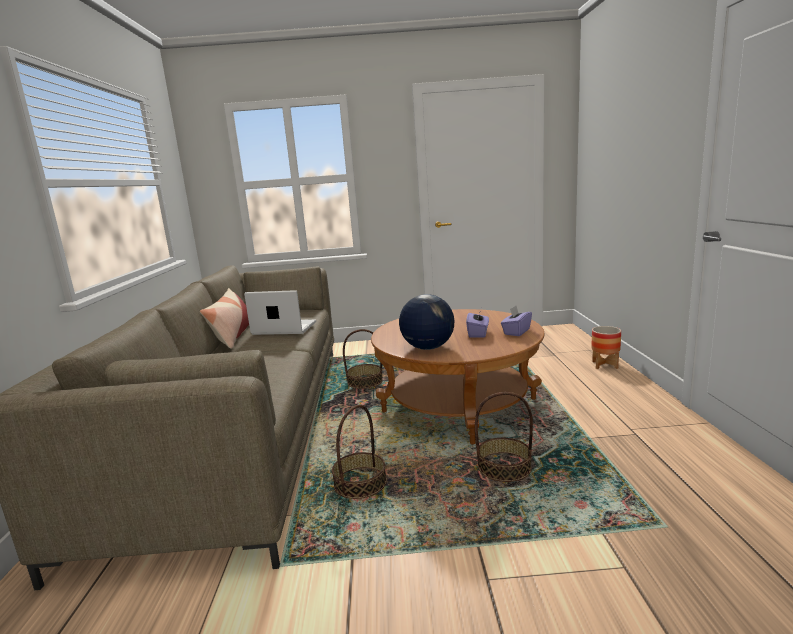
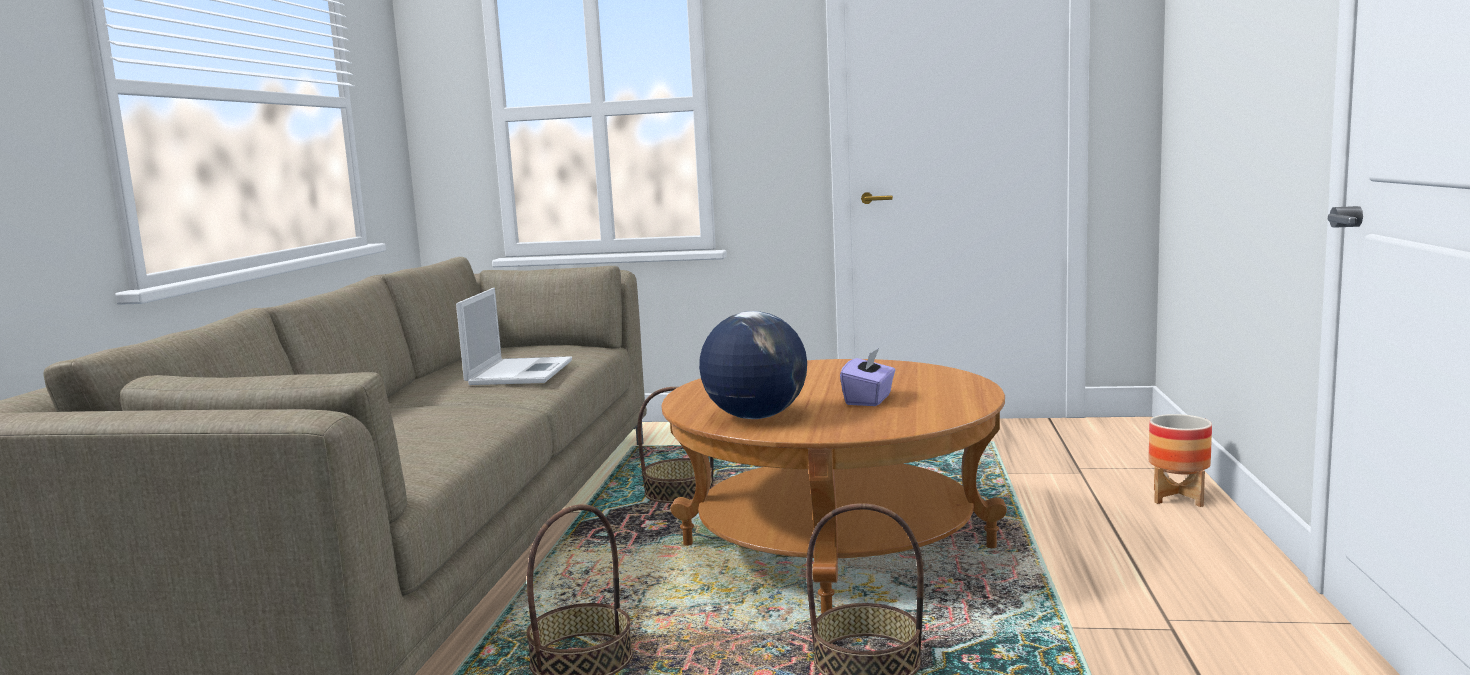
camera: 10 degrees right, 5 degrees down
(233, 336) = (429, 379): pillow -> none
(283, 328) = (520, 372): laptop -> laptop turned 75 degrees clockwise
(516, 332) = (945, 401): purple tissue box -> none

